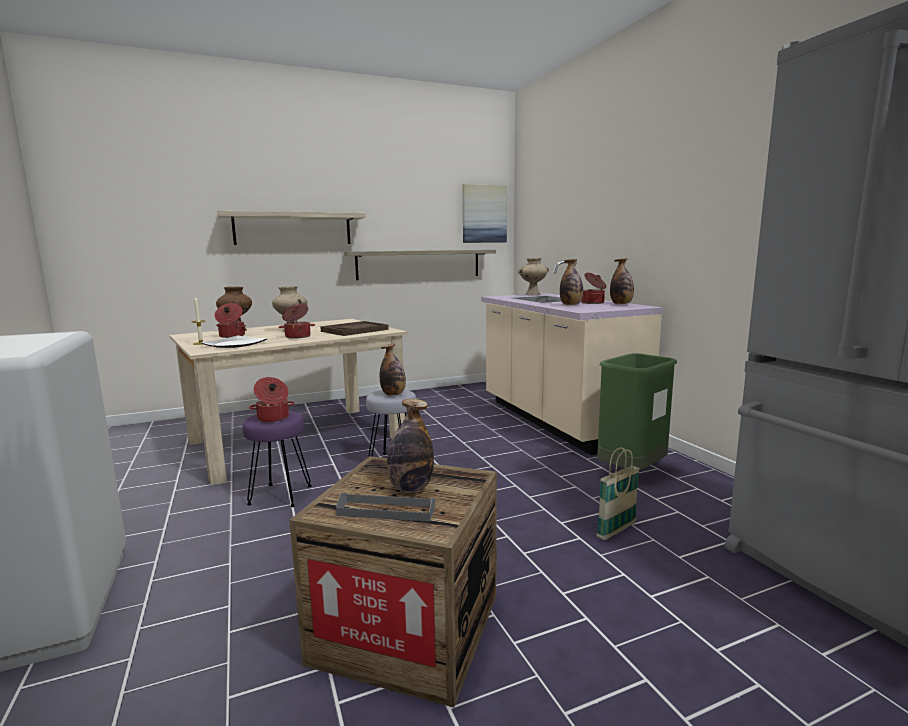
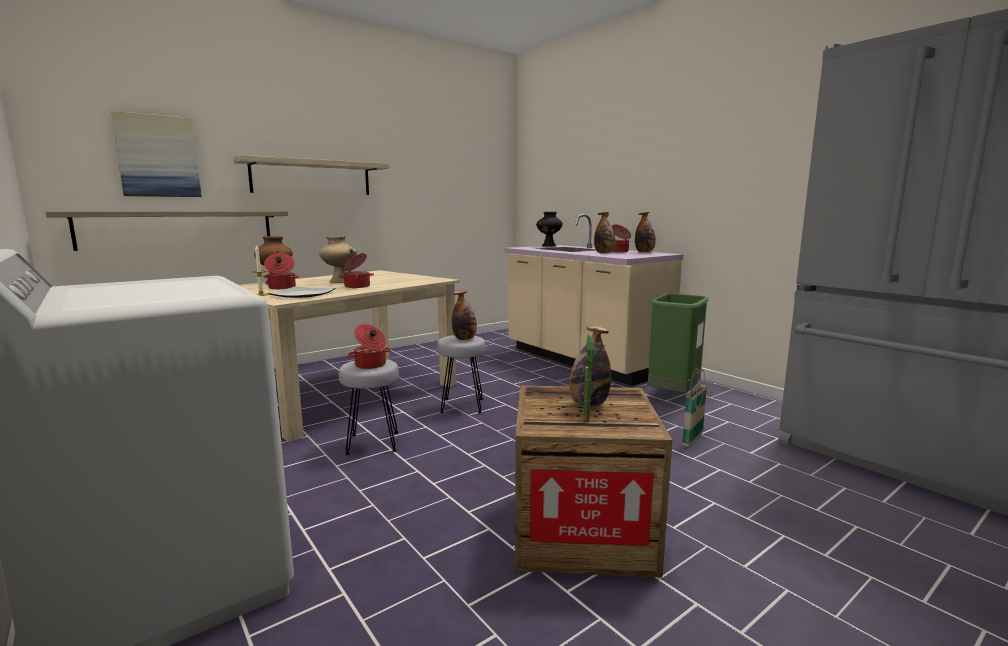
camera: 15 degrees left, 0 degrees up
(280, 496) = (373, 443): purple stool -> grey stool
(354, 330) = (405, 280): brown tray -> none
(386, 511) = (590, 421): grey tray -> potted plant
(419, 264) = (433, 216): shelf -> shelf (179, 229)
(484, 214) = (491, 169): picture -> picture (158, 156)
(532, 294) = (549, 246): beige vase -> black vase

